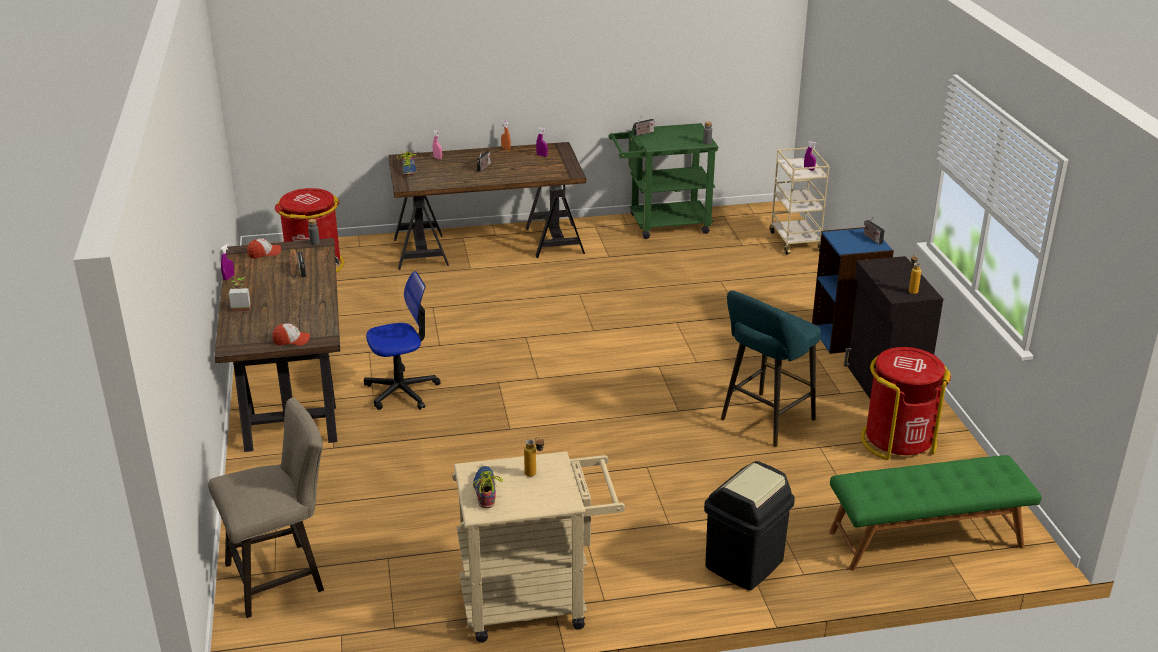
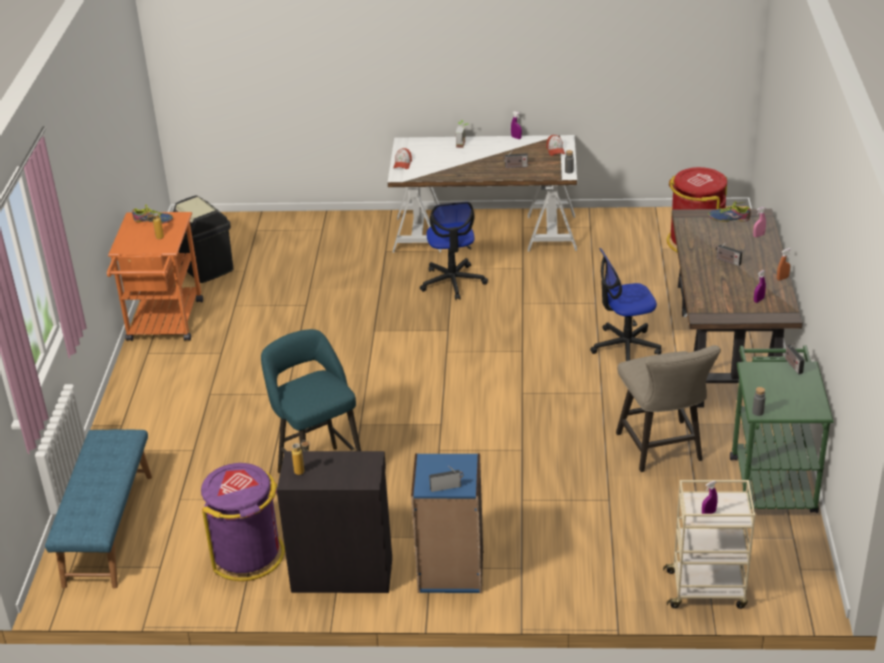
camera: 105 degrees right, 5 degrees up
(282, 576) = (250, 233): beige stool -> beige stool (662, 450)
(290, 383) = (485, 232): brown desk -> white desk
(504, 288) = (625, 347): none -> office chair
(536, 602) = (164, 325): beige cart -> orange cart
(744, 564) = (142, 423): black trash can -> black trash can (207, 268)
(898, 440) = (248, 554): red trash can -> purple trash can
(926, 540) = (107, 529): green bench -> blue bench

